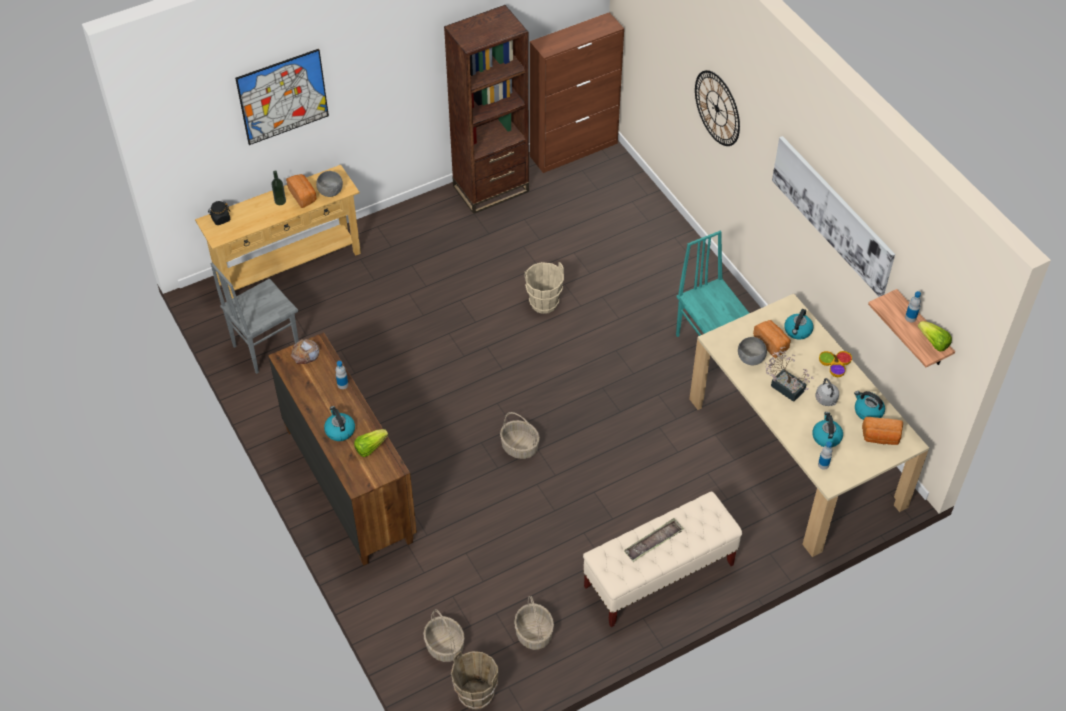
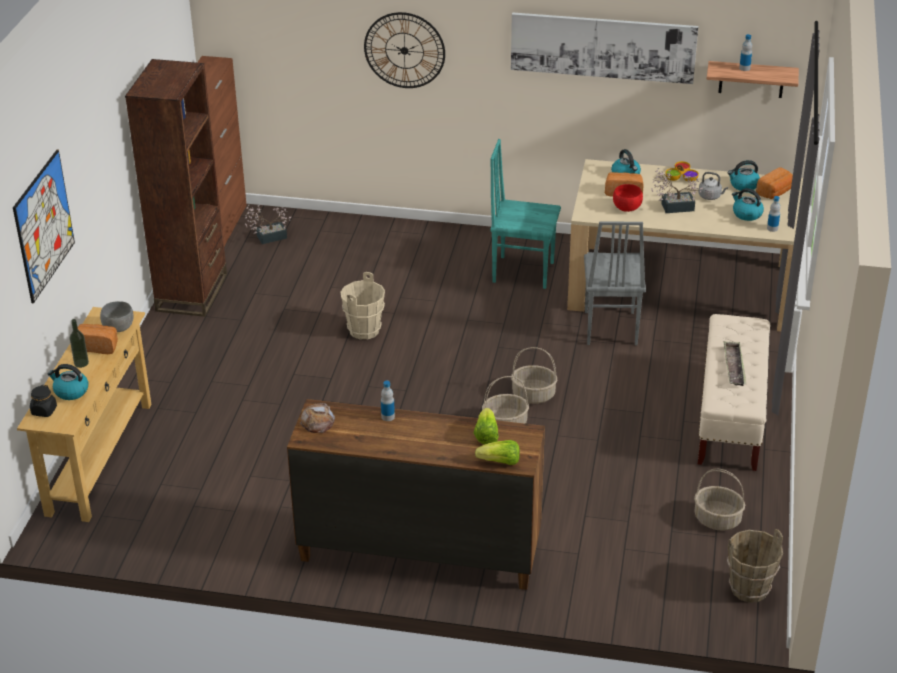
camera: 50 degrees left, 15 degrees down
(265, 347) = (177, 524): grey chair -> grey chair (609, 328)
(339, 430) = (442, 444): kettle -> kettle (70, 391)
(444, 646) = (675, 582): basket -> basket (533, 395)
(593, 181) = (268, 237): none -> potted plant
(750, 359) = (627, 209): grey bowl -> red bowl
(933, 342) = (780, 71): lettuce -> lettuce (500, 462)

